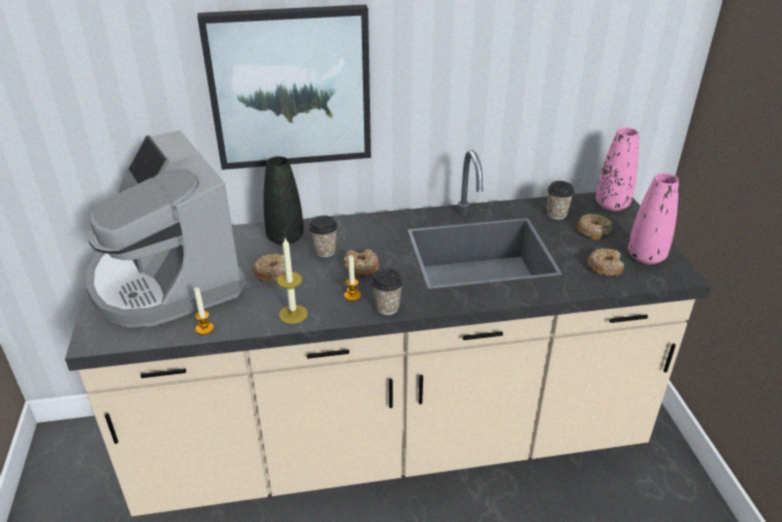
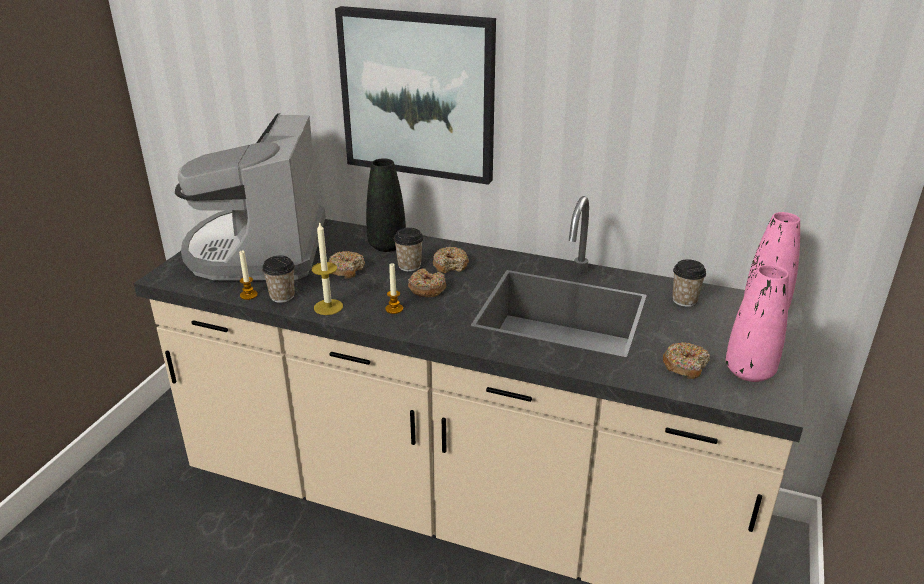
camera: 30 degrees right, 5 degrees down
(387, 307) = (414, 328): cup -> cup (282, 296)
(593, 231) = (710, 328): donut -> donut (450, 265)

